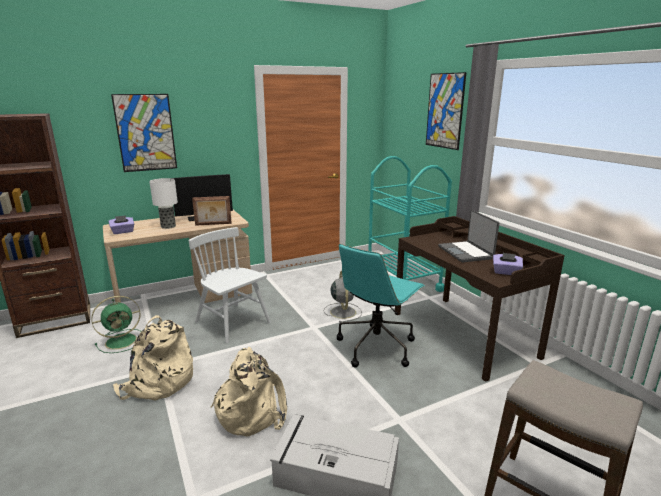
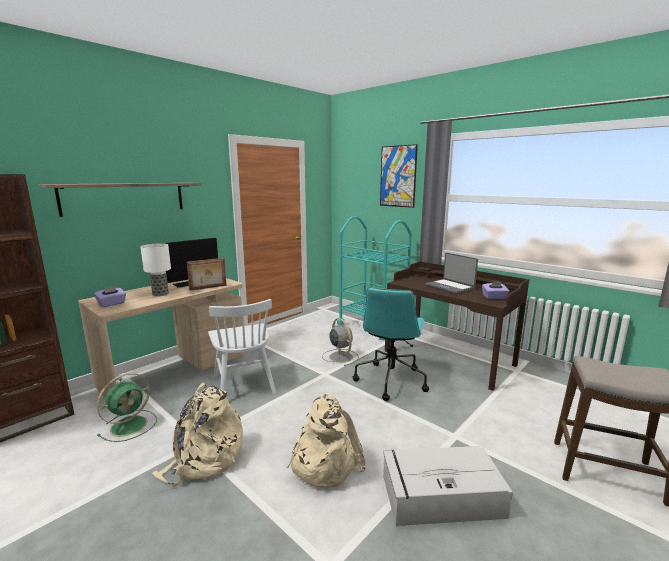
camera: 20 degrees left, 5 degrees down
(145, 133) = (125, 198): picture -> shelf
(233, 322) = (243, 384): white chair -> white chair turned 135 degrees counterclockwise

